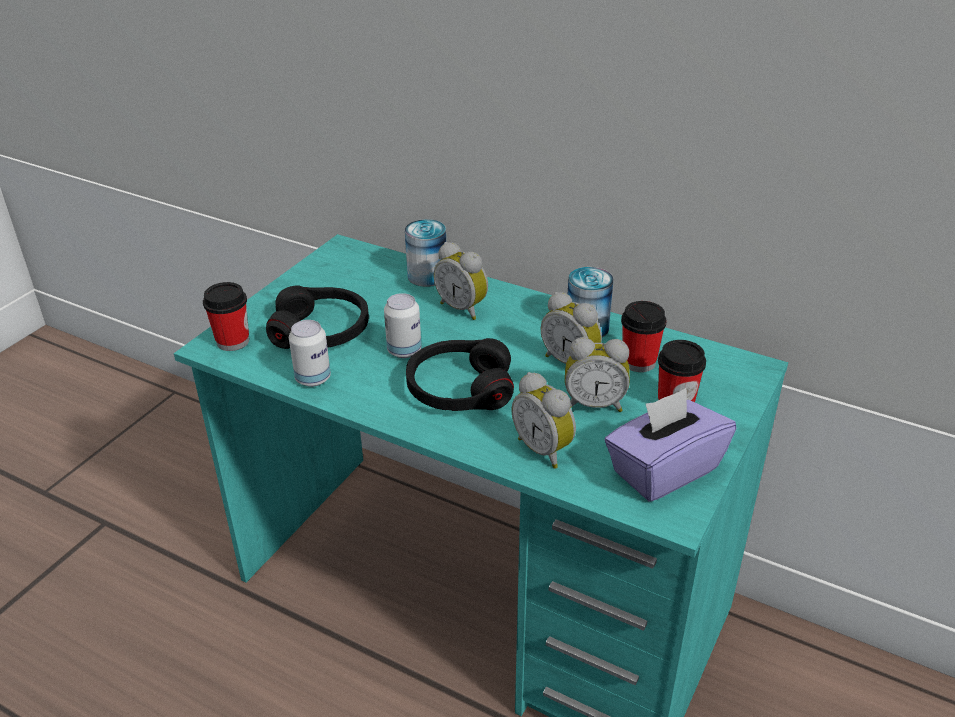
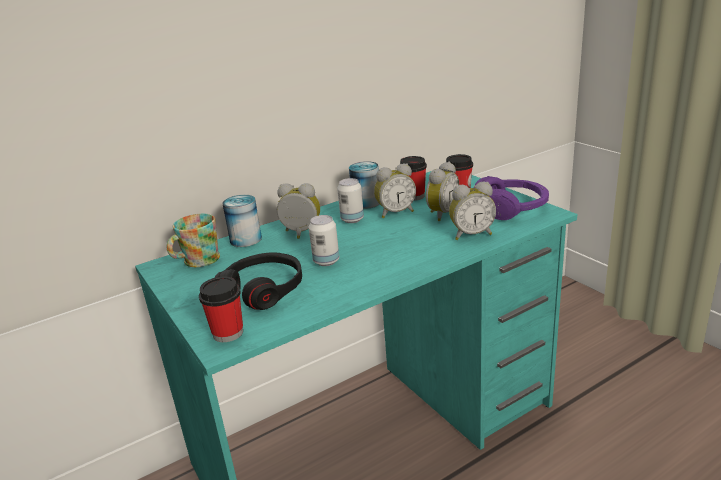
camera: 60 degrees left, 10 degrees down
(313, 379) = (321, 302): can -> can (352, 219)
(362, 265) = (197, 261): none -> mug
(459, 389) = (389, 249): black headphones -> none
(463, 308) = (301, 234): alarm clock -> alarm clock turned 150 degrees counterclockwise
(663, 470) = (512, 208): purple tissue box -> purple headphones

